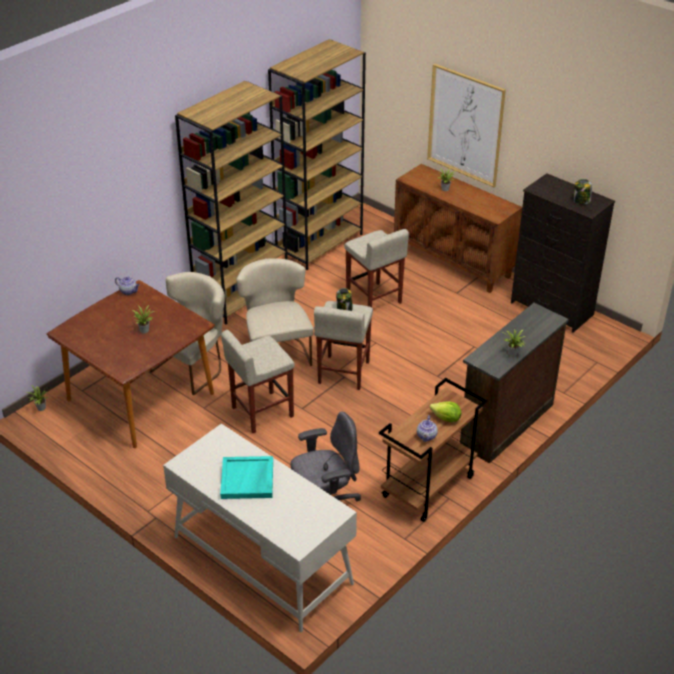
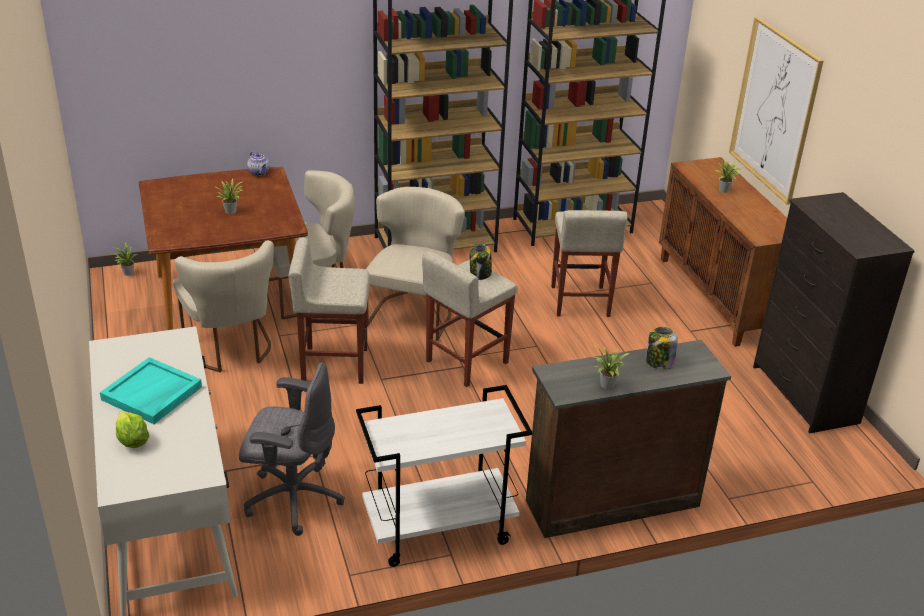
camera: 30 degrees right, 5 degrees down
(181, 432) = (231, 349): none -> beige chair
(426, 436) = (416, 443): teapot -> none
(428, 488) = (438, 530): brown cart -> white cart
(446, 419) = (463, 433): lettuce -> lettuce (132, 441)
(581, 201) = (861, 235): jar -> jar (659, 363)

